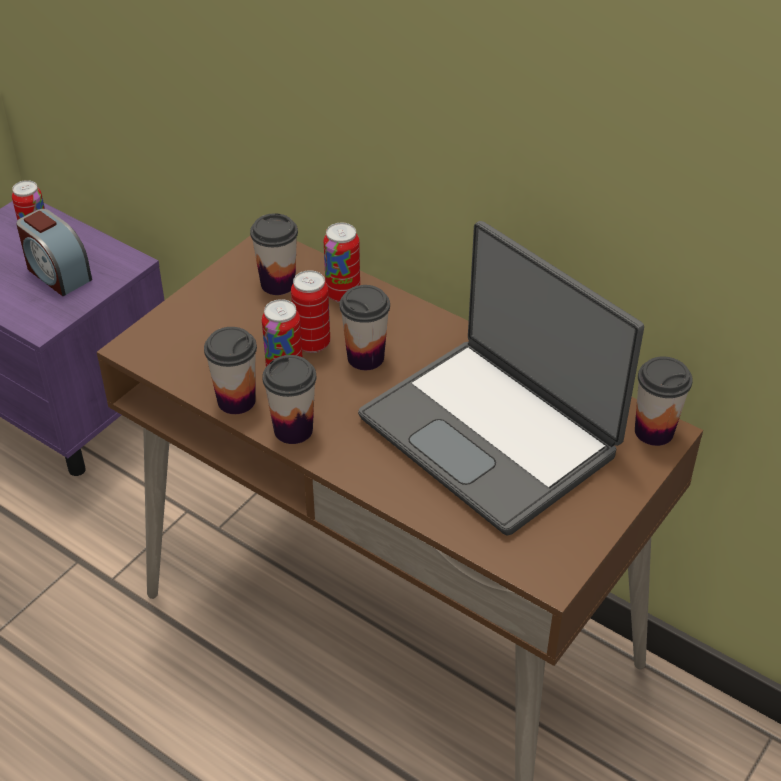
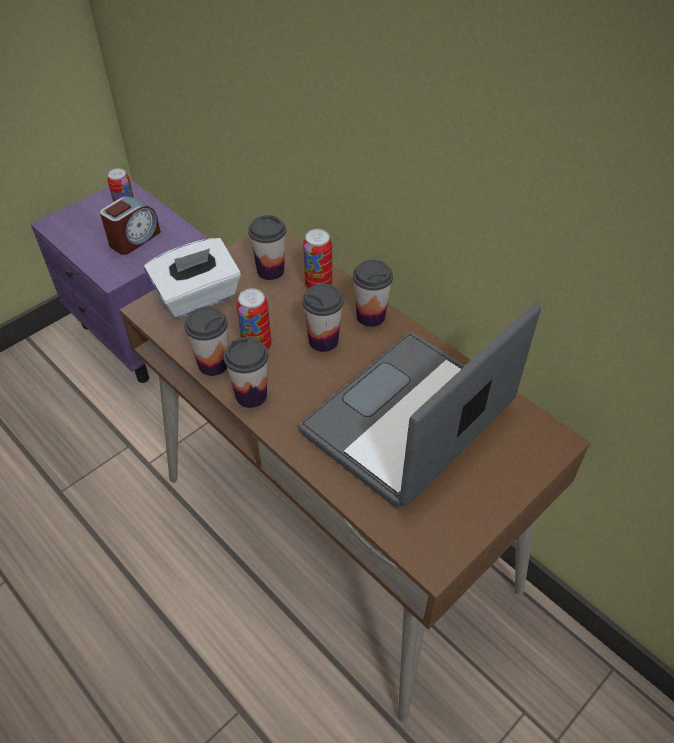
camera: 10 degrees right, 5 degrees up
(57, 273) = (134, 239): alarm clock -> alarm clock turned 105 degrees counterclockwise
(194, 325) = (198, 297): none -> white tissue box
(312, 344) = (284, 324): can -> none
(492, 434) = (410, 421): laptop -> laptop turned 75 degrees clockwise
(654, 431) = (547, 438): cup -> cup (370, 316)

